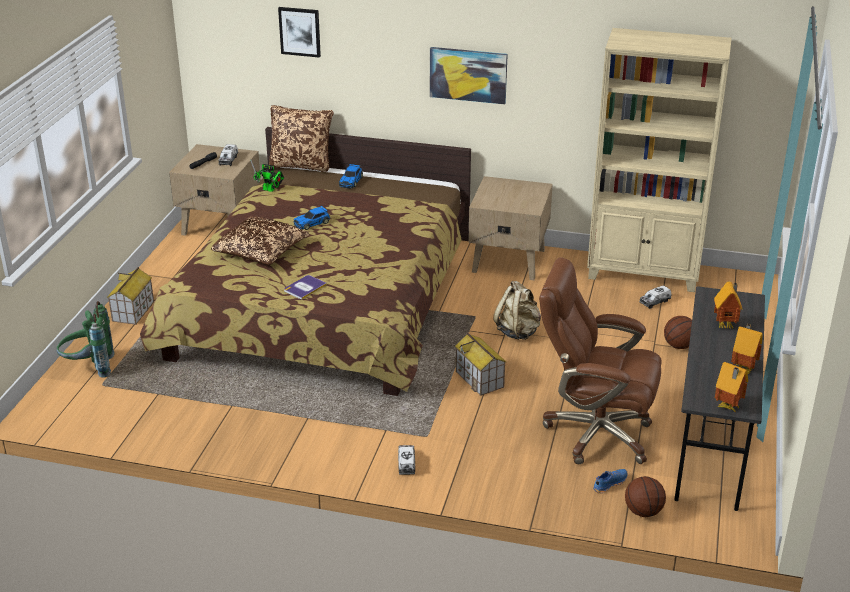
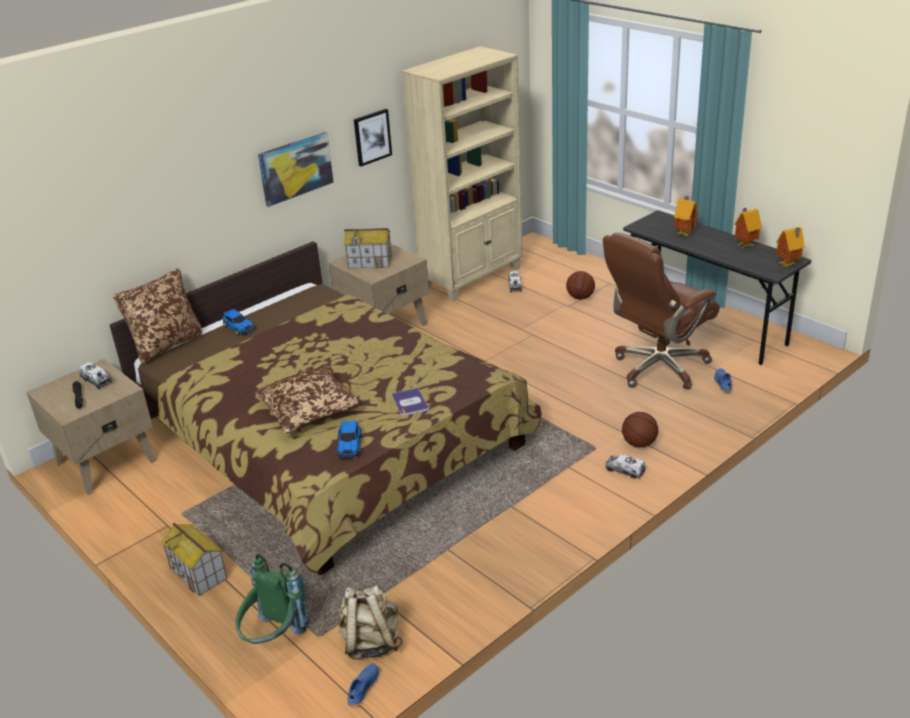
camera: 55 degrees left, 0 degrees up
(64, 423) = (362, 688): none -> blue shoe
(270, 190) = (195, 373): toy robot -> none
(300, 31) = (122, 195): picture -> picture (372, 137)
(312, 223) = (296, 366): toy car -> toy car (350, 445)
(480, 379) = (540, 395): toy house -> toy house (370, 262)
(518, 331) = (491, 356): beige backpack -> beige backpack (371, 642)
(643, 512) = (765, 381): basketball -> basketball (639, 443)

